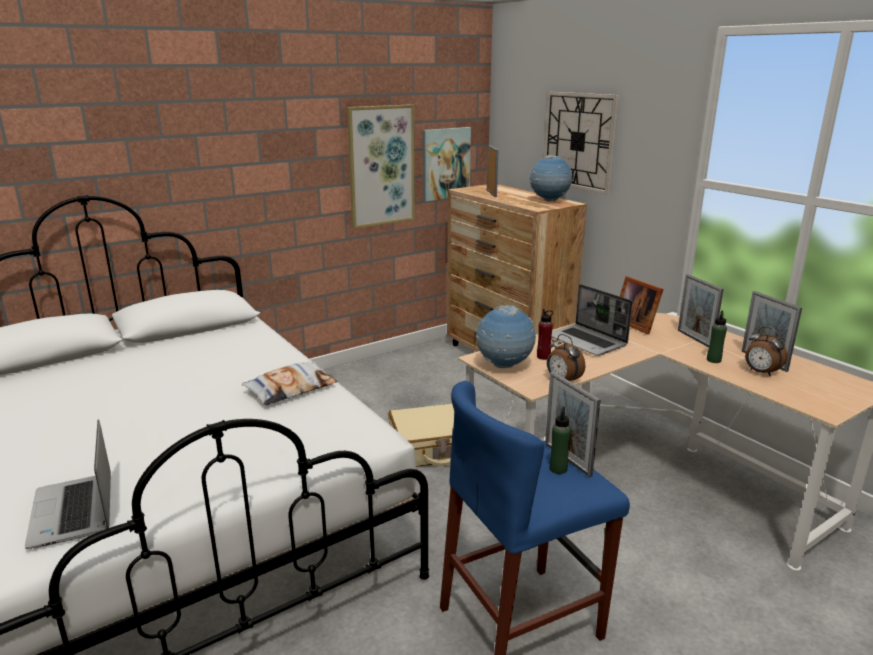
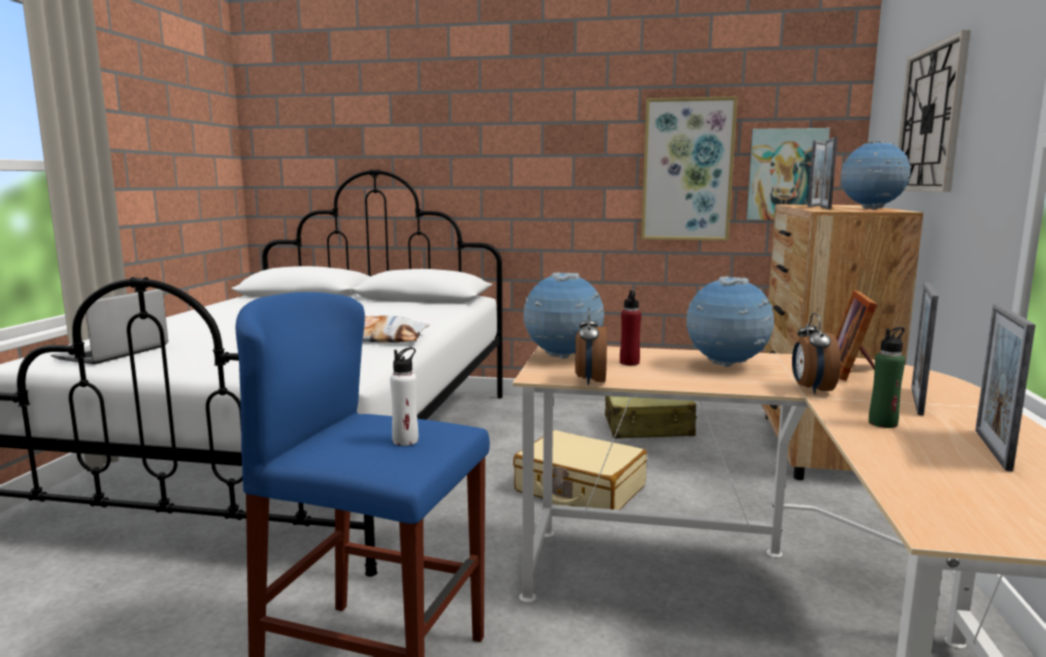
camera: 45 degrees right, 10 degrees down
(399, 379) = (648, 427): none -> beige suitcase
(558, 469) = (405, 441): green bottle -> white bottle
(567, 459) = (437, 440): picture frame -> picture frame (825, 208)
(587, 341) = (726, 366): laptop -> globe
(760, 372) = (939, 456): alarm clock -> alarm clock (811, 389)

